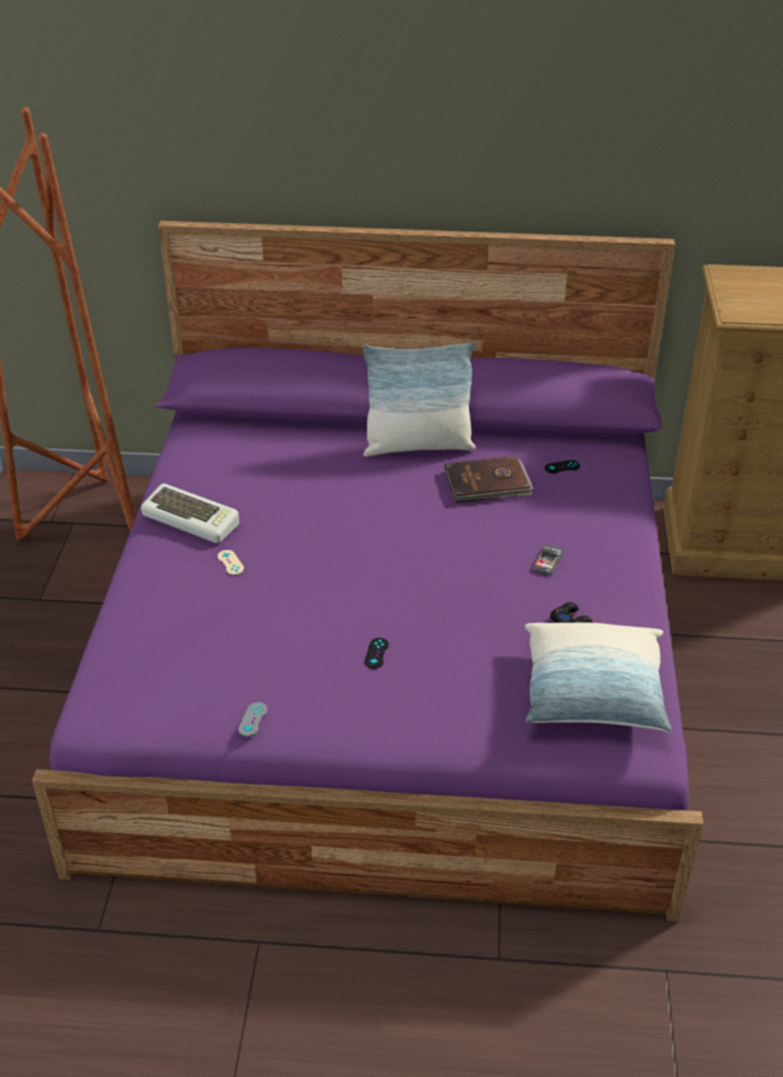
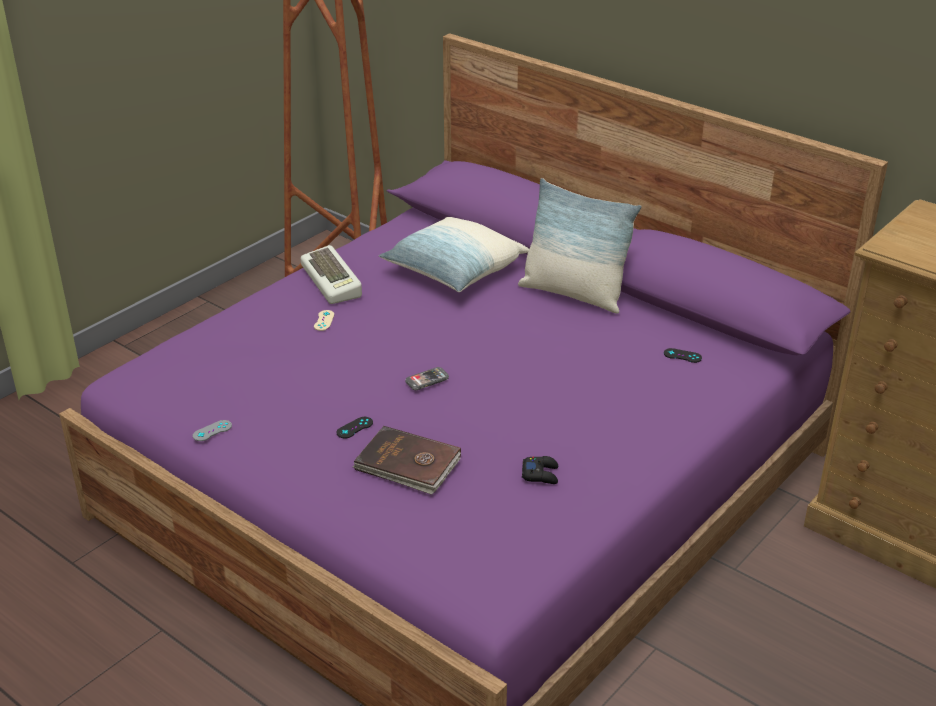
camera: 35 degrees right, 5 degrees down
(488, 483) = (599, 343): brown book -> brown book (408, 464)
(547, 561) = (577, 421): phone -> phone (427, 380)
(593, 694) = (491, 537): pillow -> pillow (454, 271)

